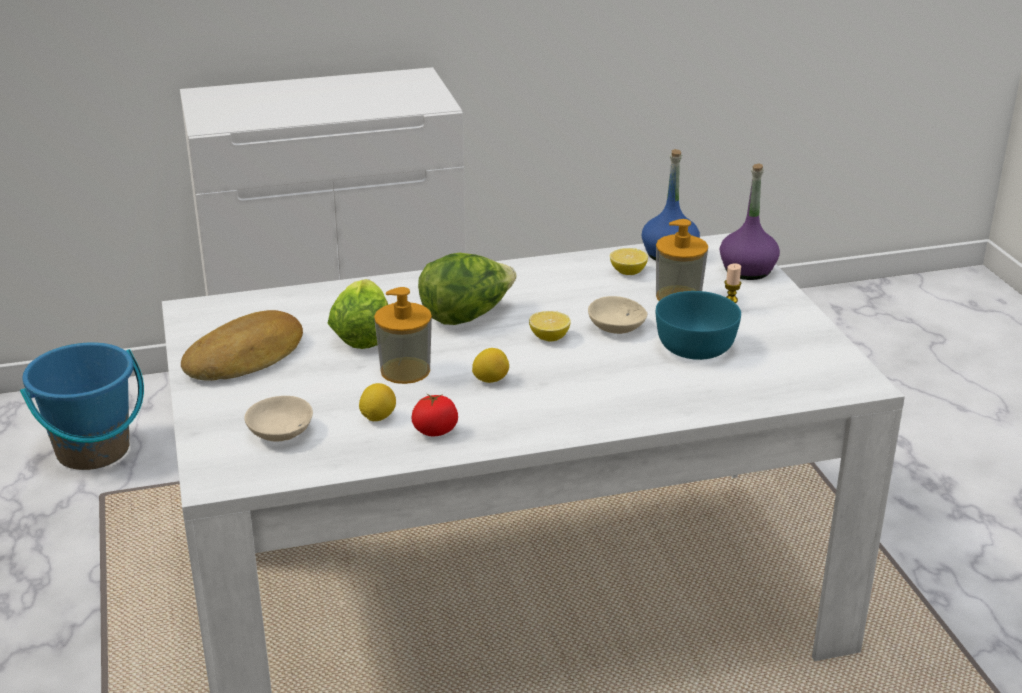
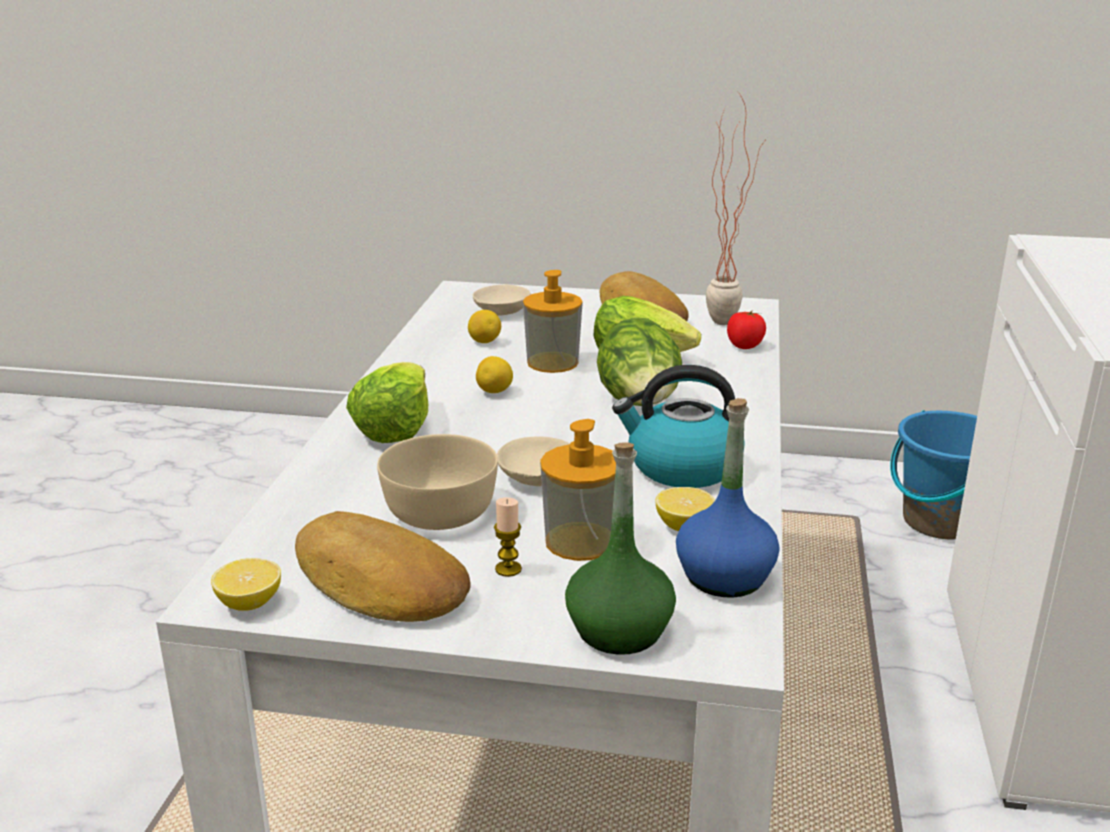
camera: 115 degrees right, 5 degrees down
(238, 314) = (728, 319): none -> potted plant
(435, 431) = (436, 357): tomato -> tomato (744, 345)
(549, 337) = (550, 435): lemon -> lemon (249, 603)
(554, 285) = (682, 467): none -> kettle
(597, 403) = (394, 428): none -> lettuce
(695, 346) = (441, 512): turquoise bowl -> beige bowl
(747, 270) = (618, 630): purple bottle -> green bottle
(789, 342) = (378, 584): none -> bread

